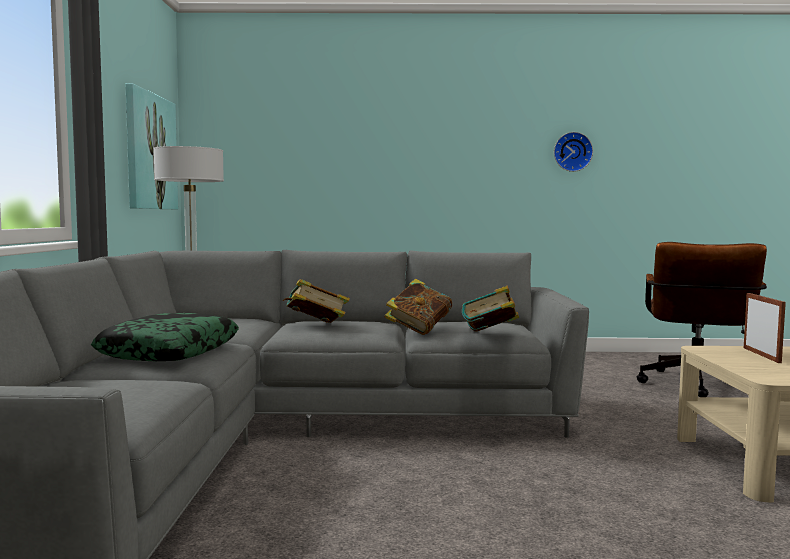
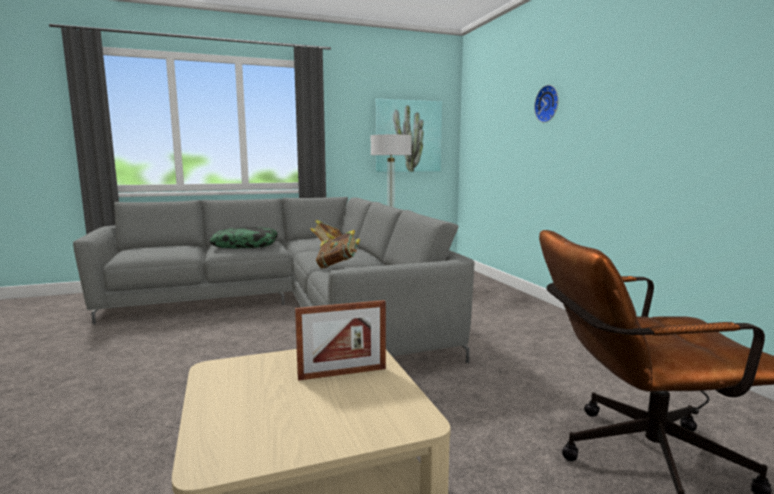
camera: 70 degrees right, 5 degrees up
(490, 335) = (327, 279): book -> none
(572, 152) = (727, 96): wall clock -> wall clock (548, 104)

